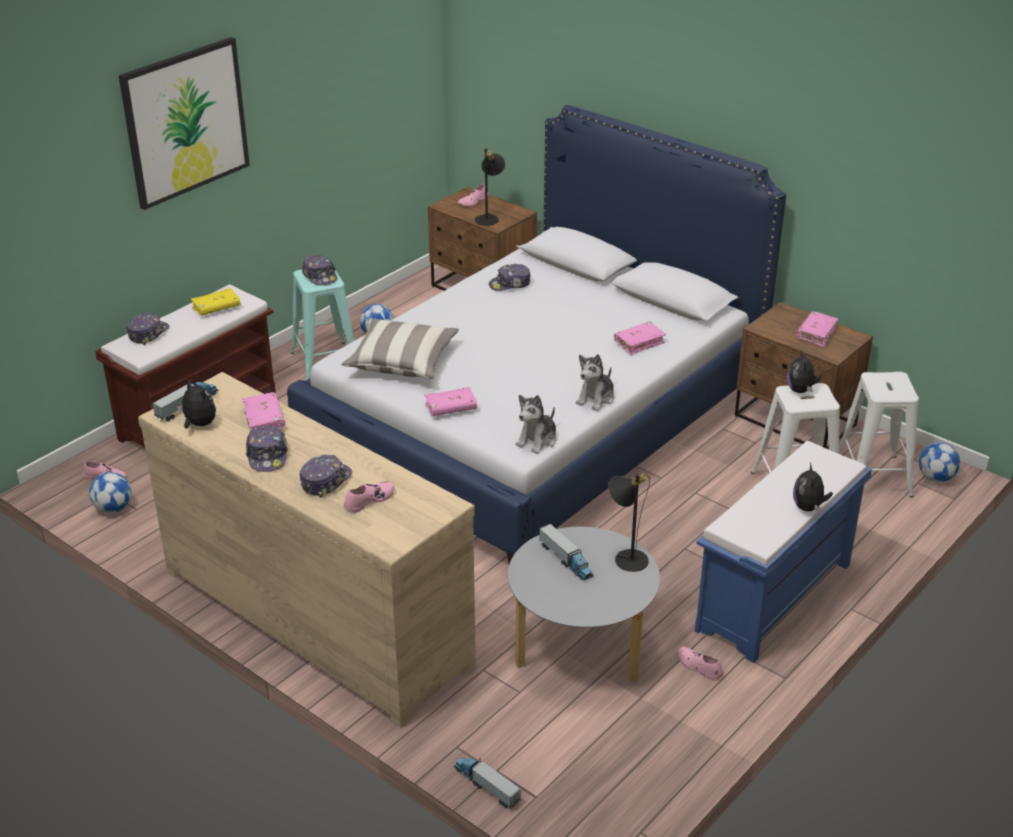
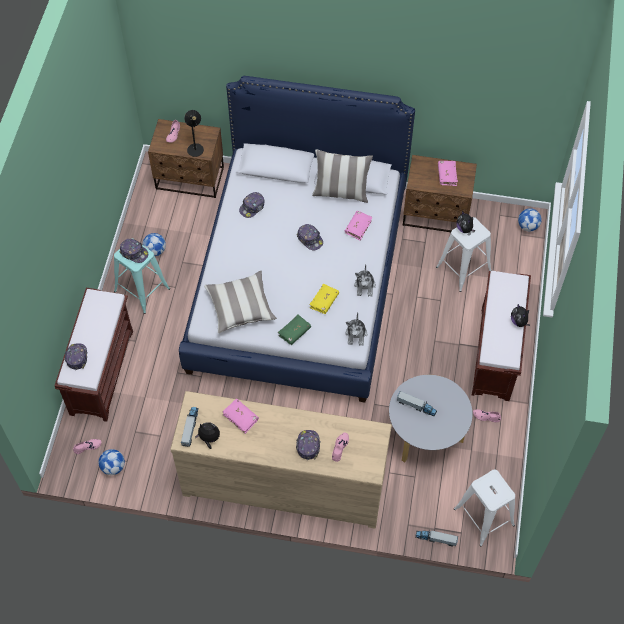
camera: 30 degrees left, 25 degrees up
(185, 122) = (54, 230): picture -> none
(216, 308) = (98, 315): yellow book -> yellow book (324, 301)
(267, 455) = (264, 443): cap -> cap (310, 239)
(451, 408) = (294, 332): pink book -> green book
(626, 557) = (443, 389): black table lamp -> none
(645, 306) = (341, 192): none -> pillow
(773, 598) = (495, 354): blue bench -> brown bench
(872, 476) = (497, 240): white stool -> white stool (484, 517)

